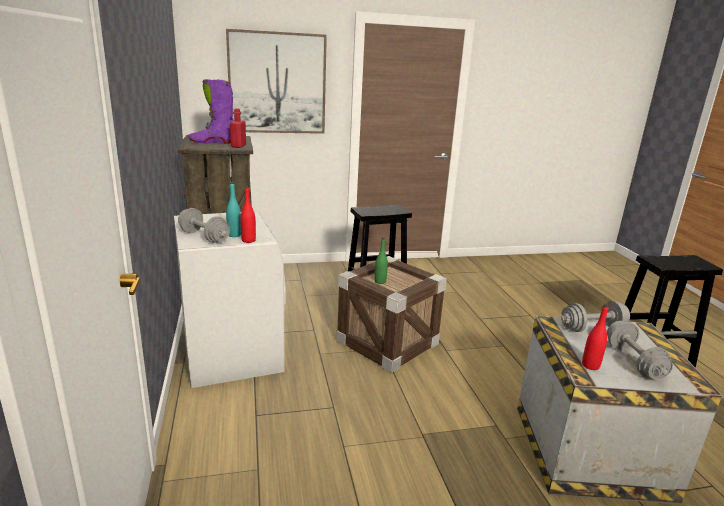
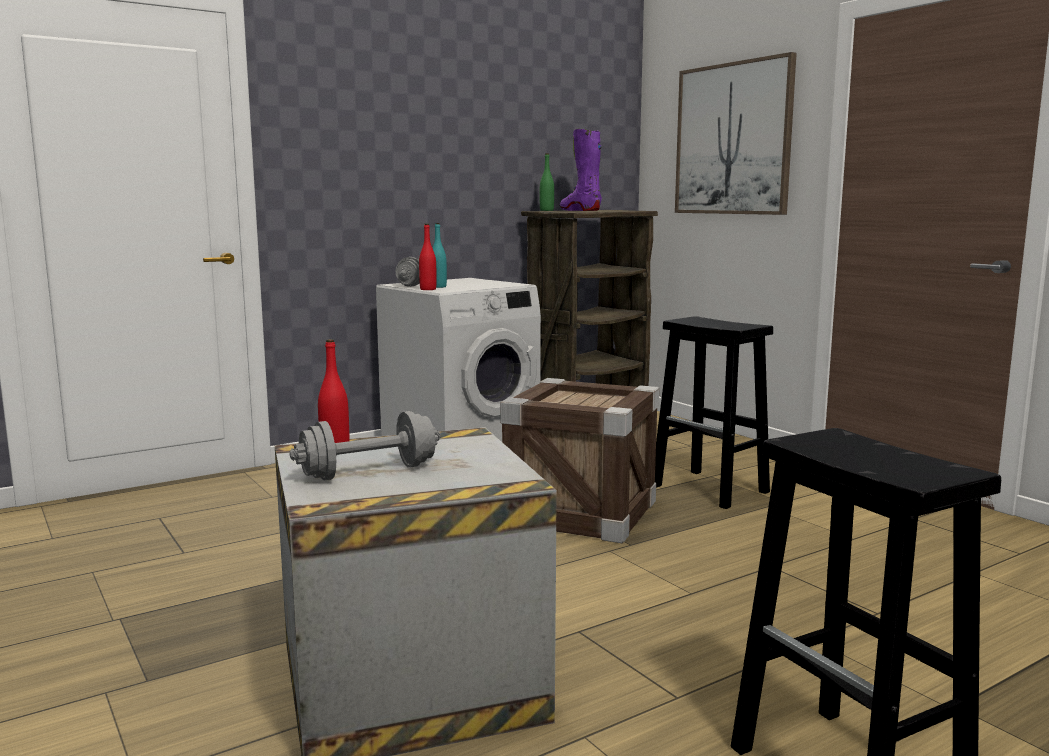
camera: 70 degrees right, 10 degrees down
(238, 146) = (582, 211): red bottle -> none
(380, 281) = (567, 397): green bottle -> green bottle (546, 210)
(592, 328) = (473, 453): grey dumbbell -> none

